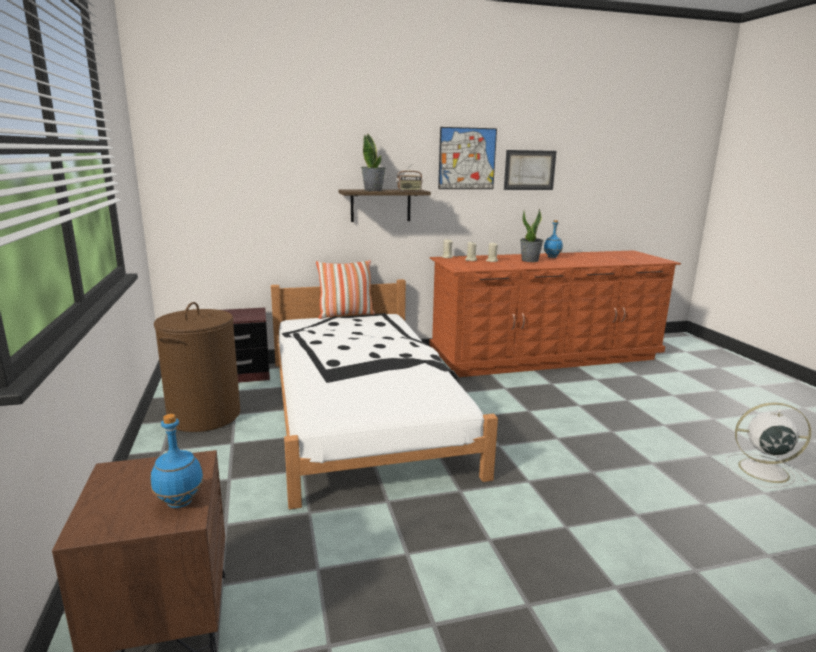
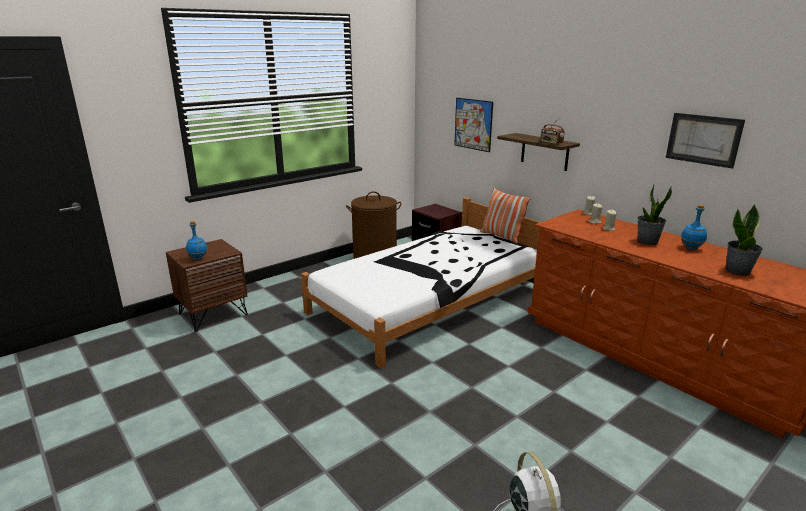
camera: 65 degrees right, 5 degrees up
(373, 190) = (528, 137): potted plant -> potted plant (738, 271)
(467, 158) = (628, 118): picture -> picture (473, 124)

